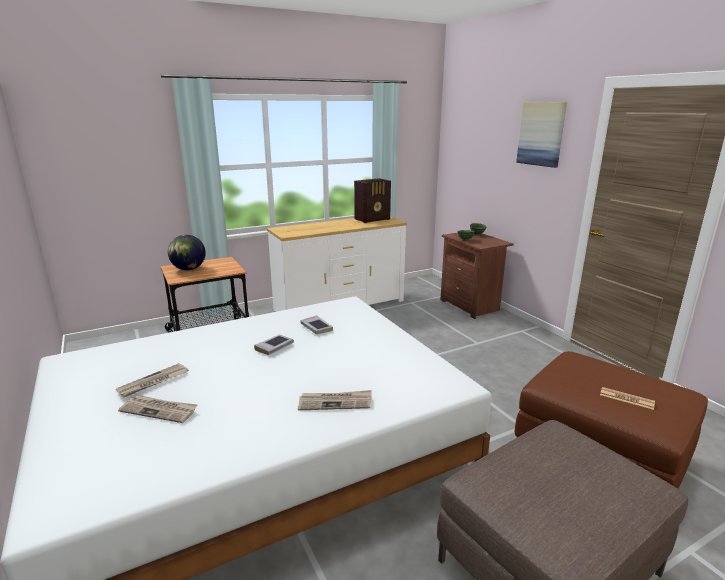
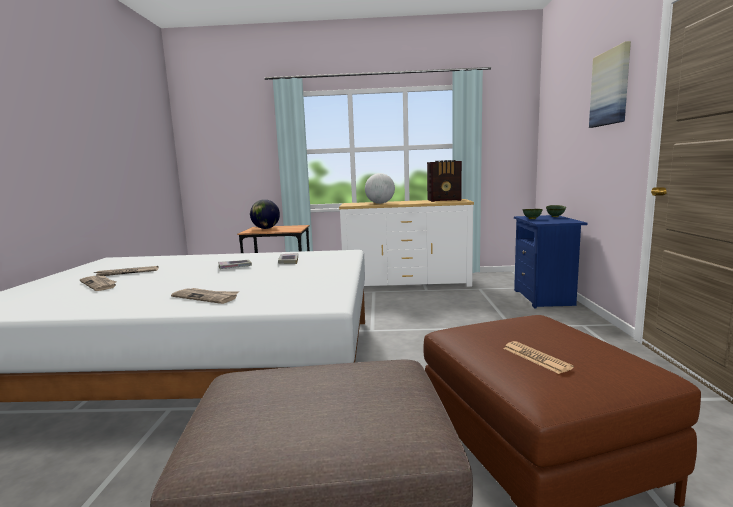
camera: 30 degrees right, 10 degrees down
(316, 229) = (380, 203): none -> globe
(471, 306) = (544, 298): brown nightstand -> blue nightstand

